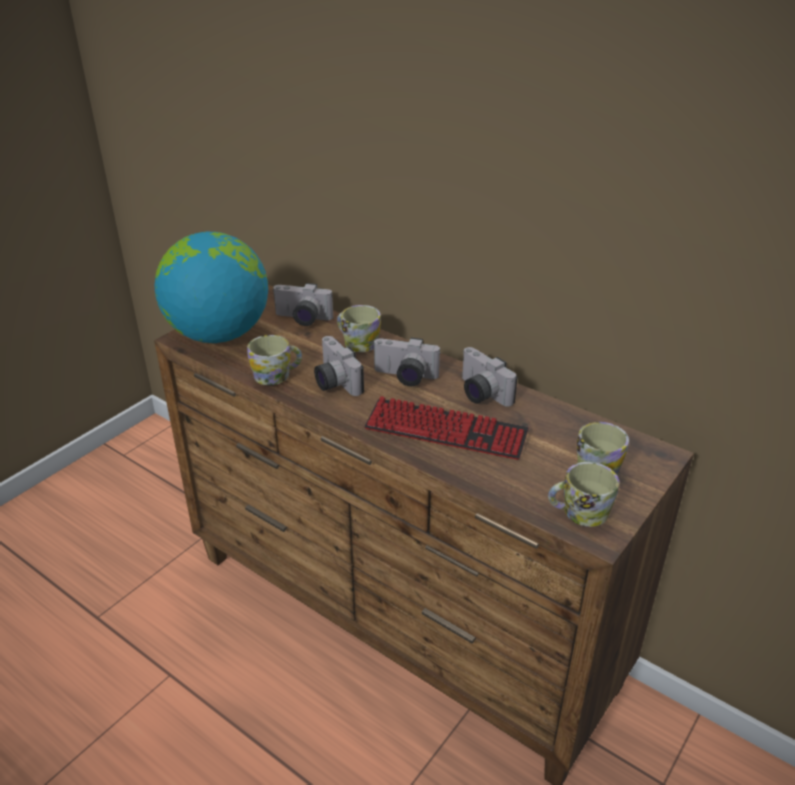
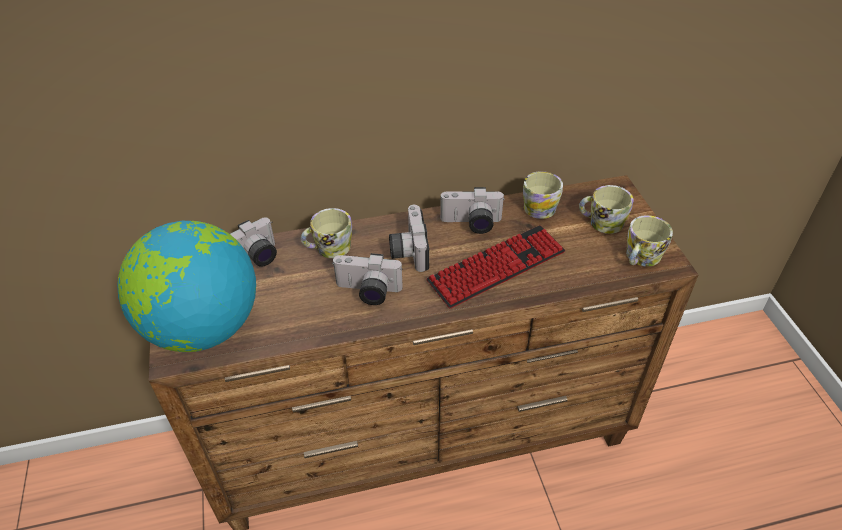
camera: 50 degrees left, 10 degrees up
(277, 375) = (317, 321): mug -> mug (540, 205)
(404, 377) = (408, 250): camera -> camera turned 120 degrees clockwise

